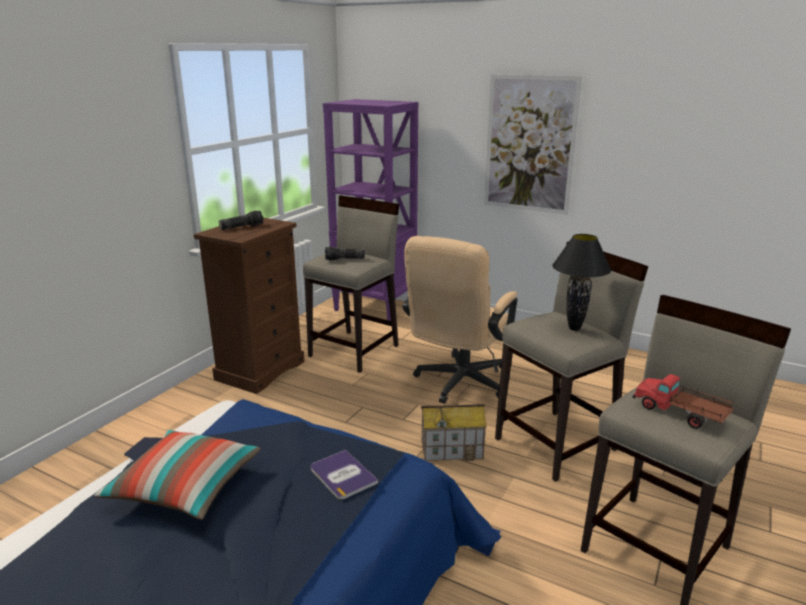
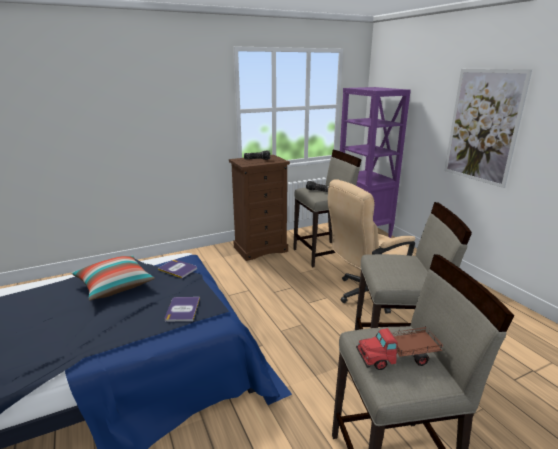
camera: 35 degrees right, 0 degrees up
(255, 426) = (178, 269): none -> book
(452, 449) = (318, 332): toy house -> none
(574, 329) = (408, 270): black table lamp -> none
(680, 414) = (398, 357): toy truck -> toy truck turned 90 degrees counterclockwise

